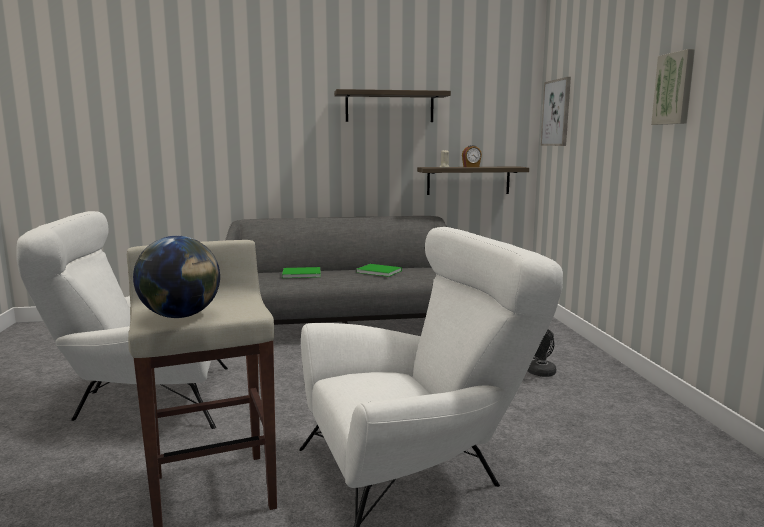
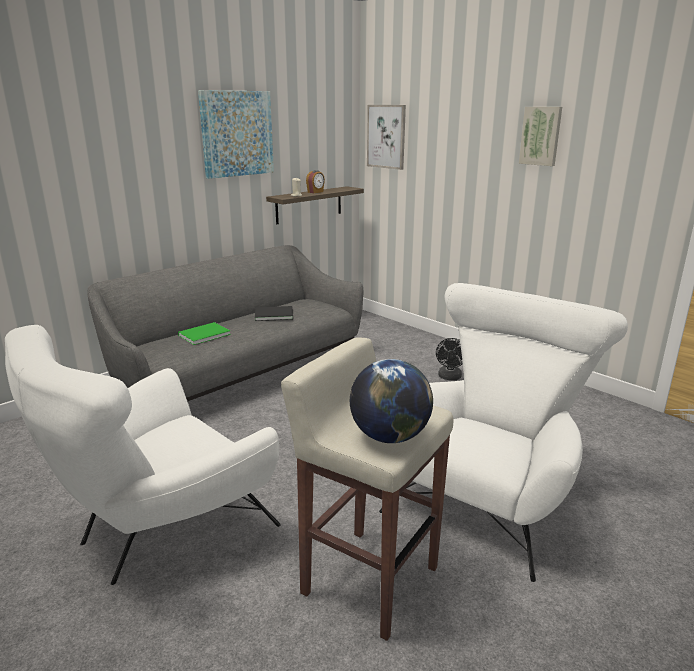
camera: 35 degrees left, 10 degrees up
(378, 271) = (272, 314): green book -> black book
(389, 107) = (237, 134): shelf -> picture

